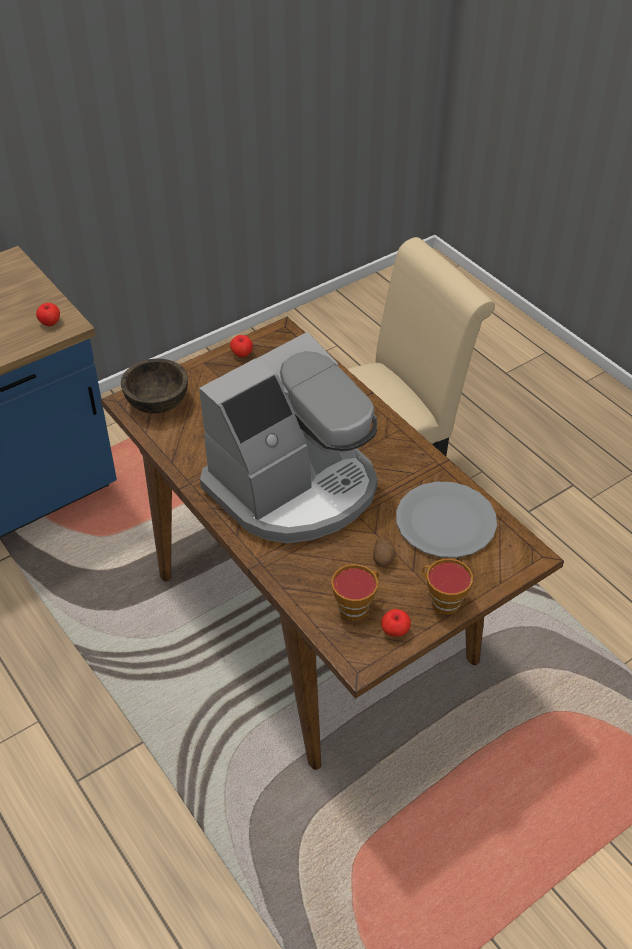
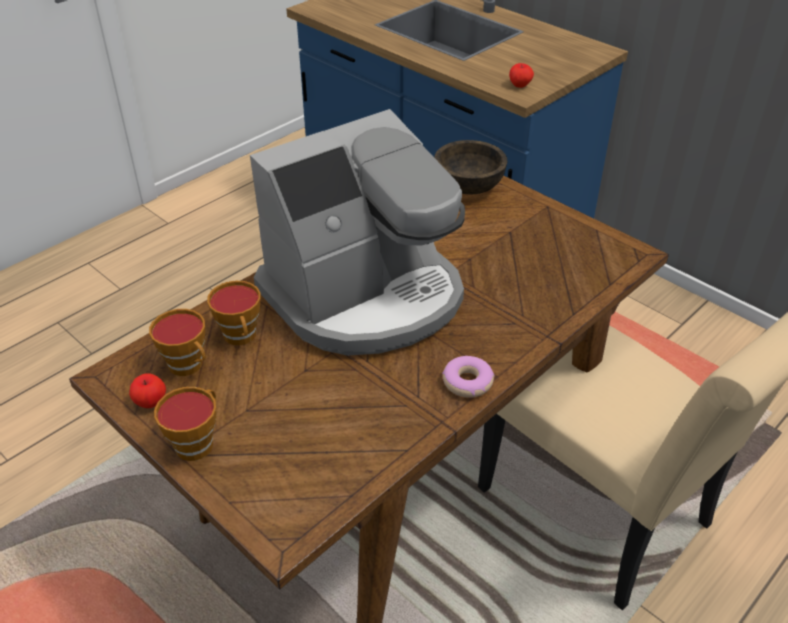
camera: 80 degrees right, 5 degrees down
(242, 354) = (575, 229): apple -> none
(294, 488) = (366, 296): coffee machine -> coffee machine turned 75 degrees counterclockwise
(327, 570) = (241, 336): none -> cup
(383, 558) = (264, 381): potato -> none
(404, 445) = (467, 382): none -> donut
(445, 522) = (334, 435): grey plate -> none

